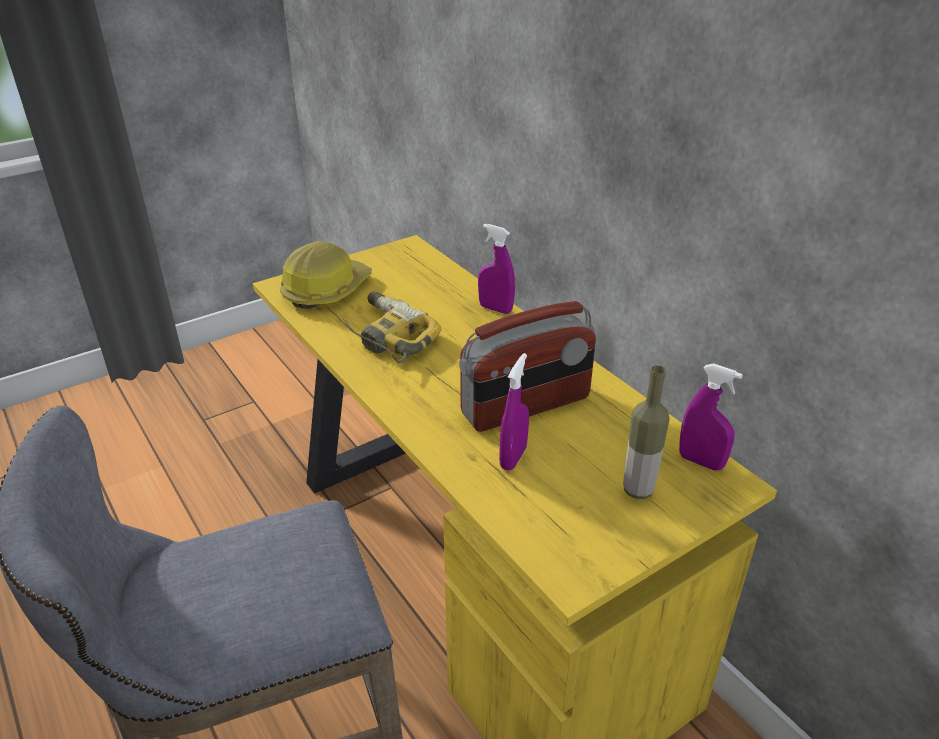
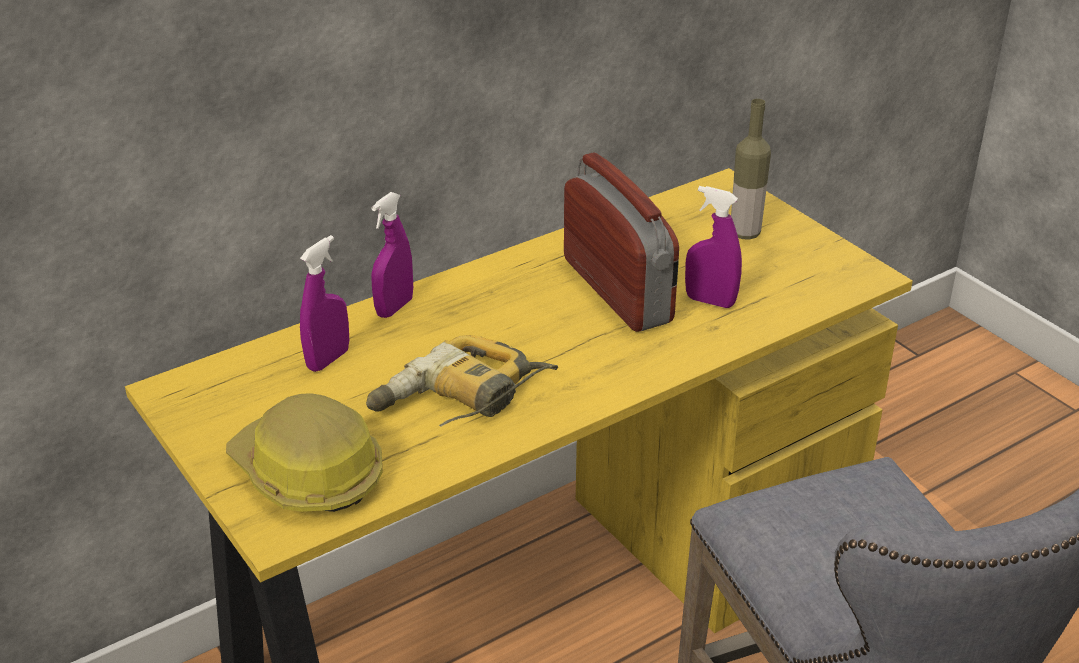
camera: 90 degrees left, 0 degrees up
(700, 462) = (697, 197): purple spray bottle -> purple spray bottle (328, 359)

